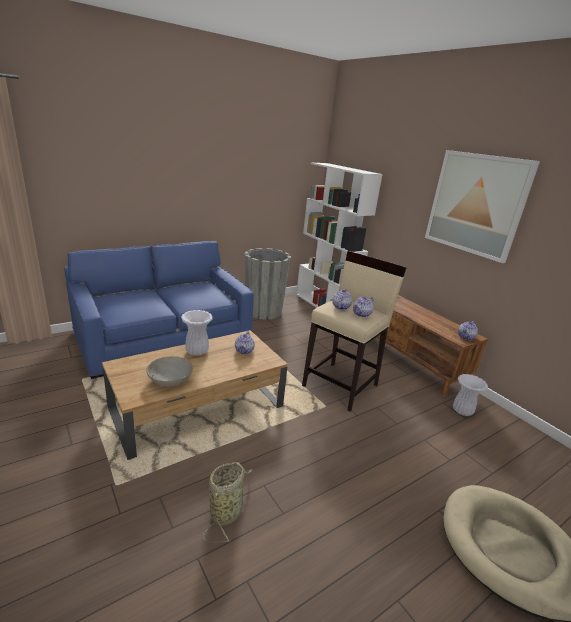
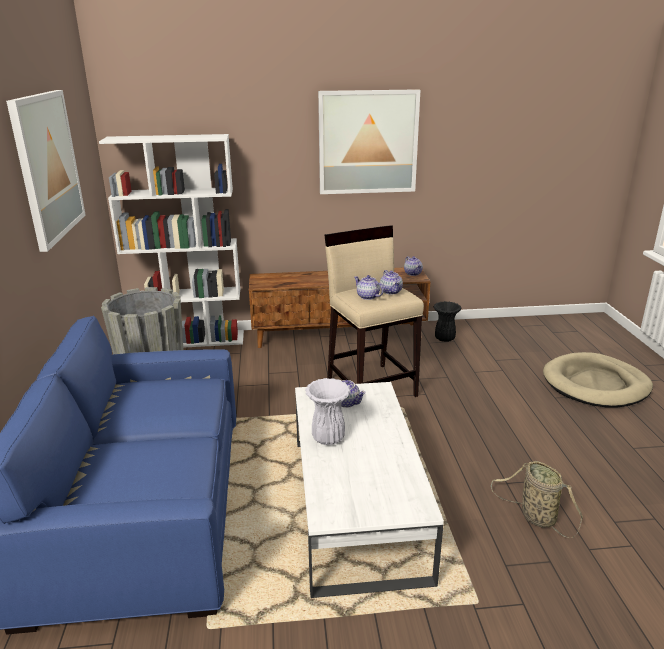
camera: 60 degrees left, 0 degrees up
(170, 380) = (388, 471): grey bowl -> none
(199, 407) = (356, 502): brown coffee table -> white coffee table
(239, 160) = (48, 166): none -> picture
(462, 411) = (445, 338): white vase -> black vase

